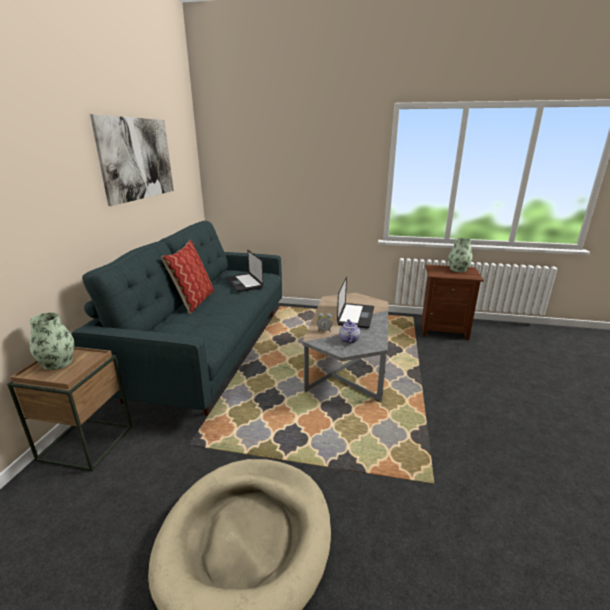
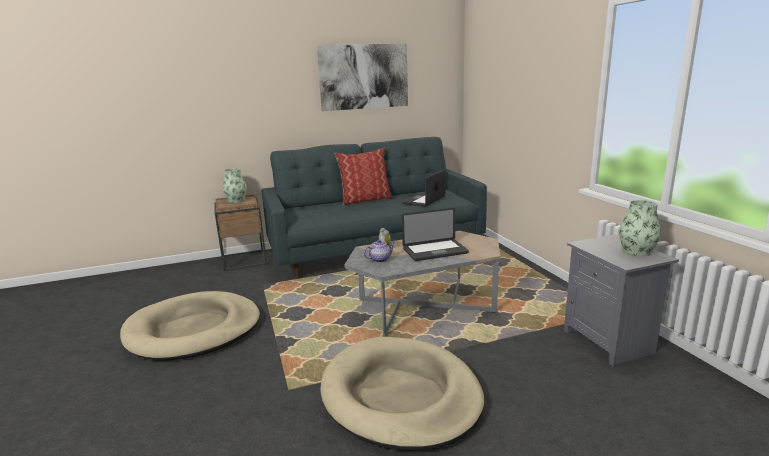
camera: 60 degrees right, 5 degrees down
(443, 330) = (609, 341): brown nightstand -> grey nightstand
(468, 423) = (401, 396): none -> beige dog bed

